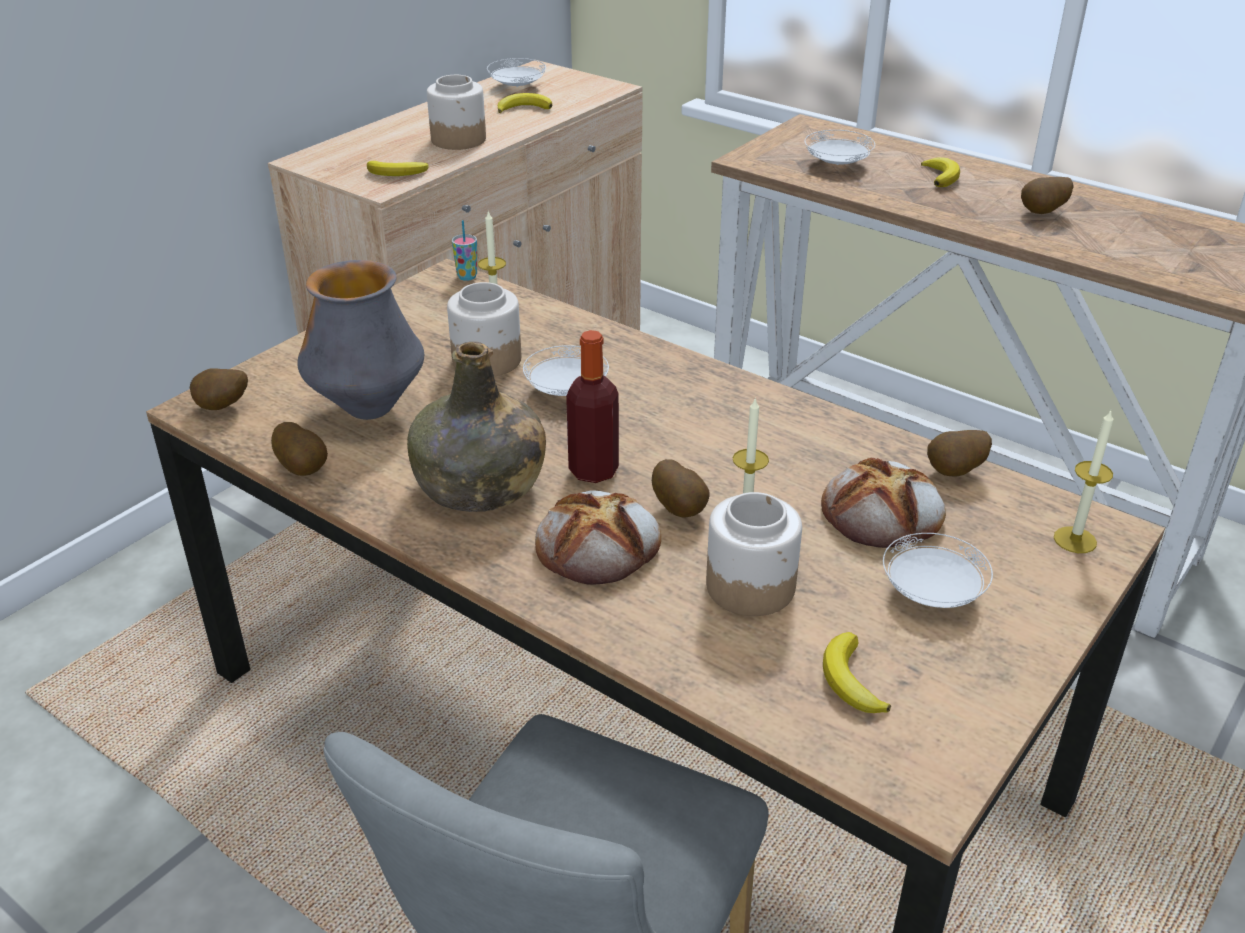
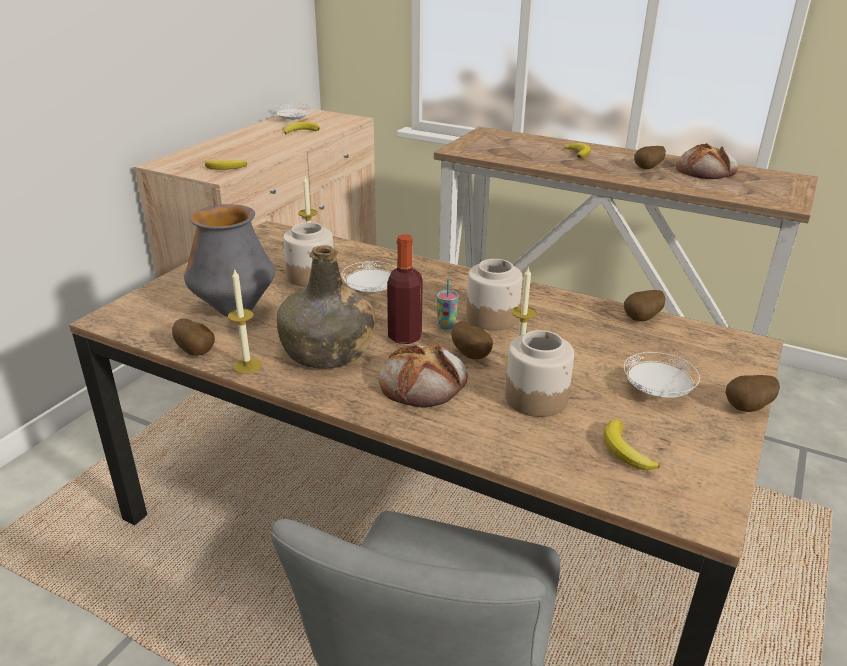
camera: 10 degrees left, 5 degrees down
(222, 408) = (127, 318): potato -> potato (748, 409)
(459, 139) = (263, 149): jar -> jar (492, 317)
(467, 277) = (283, 230): cup -> cup (446, 326)
(837, 164) = (513, 150): white plate -> none
(883, 513) = (606, 346): bread -> bread (706, 170)
(1075, 540) = (732, 352): candle -> candle (247, 365)

